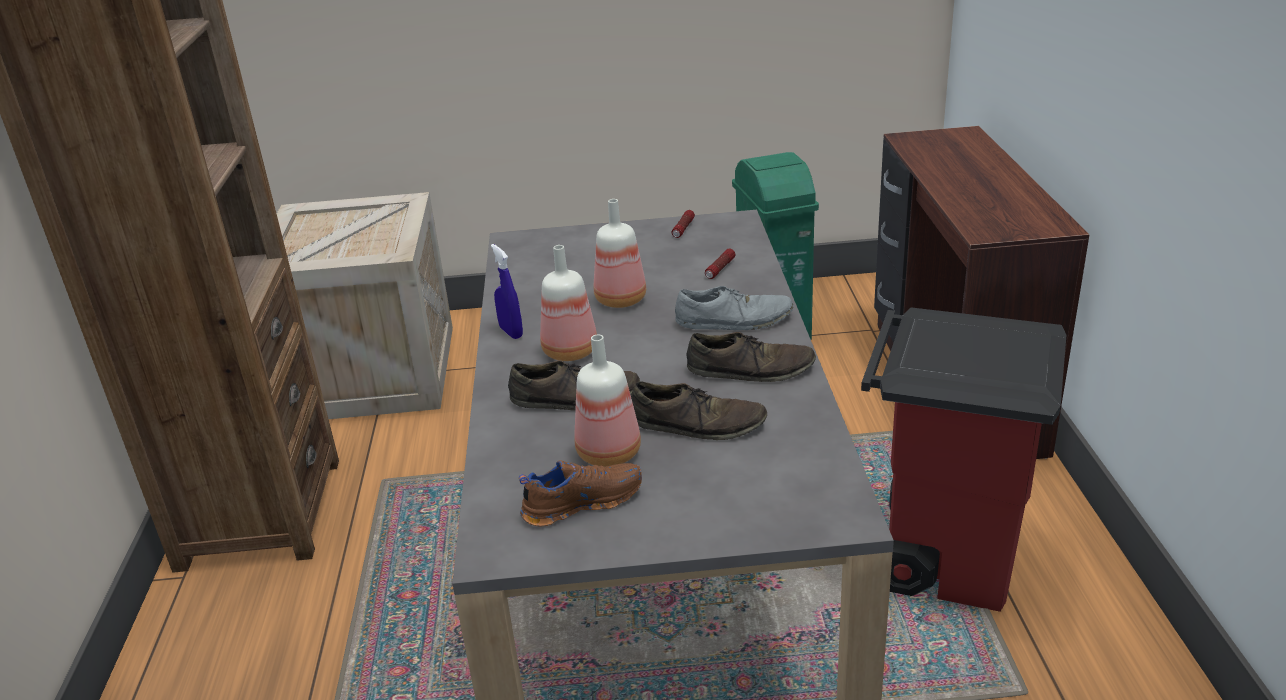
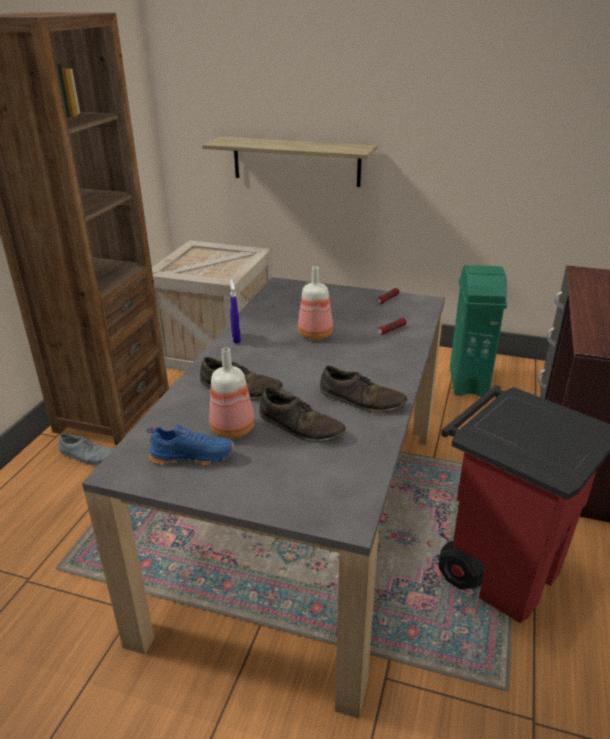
camera: 20 degrees right, 0 degrees up
(443, 48) = (296, 161): none -> shelf
(569, 351) = (260, 358): bottle -> none
(582, 502) = (192, 456): brown shoe -> blue shoe
(734, 320) = (376, 365): grey shoe -> grey shoe (88, 456)

